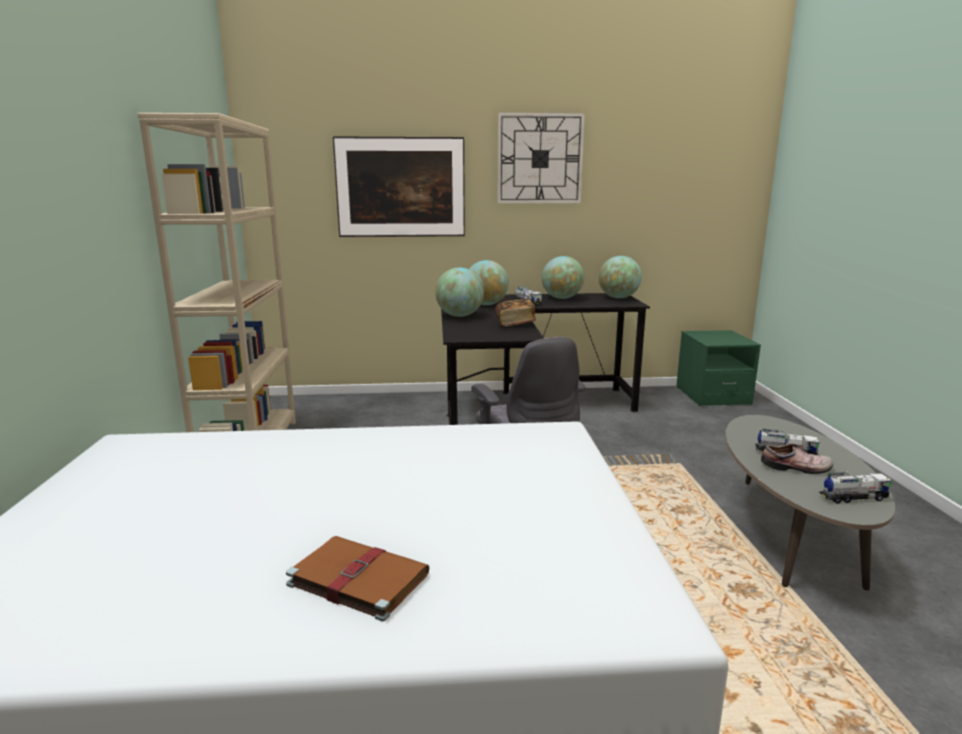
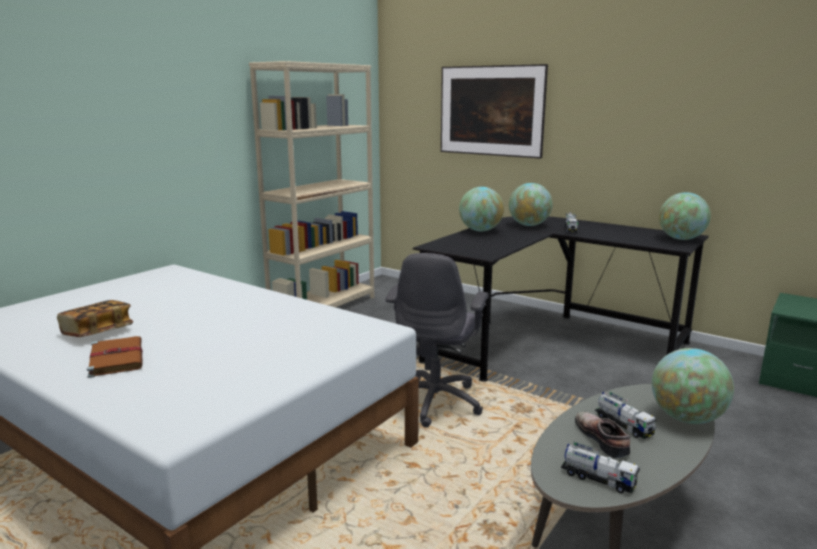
camera: 40 degrees right, 0 degrees up
(515, 323) = (506, 244): book -> book (97, 332)
(539, 159) = (620, 84): wall clock -> none
(562, 298) = (617, 230): globe -> globe (686, 418)
(797, 468) = (603, 439): shoe -> shoe turned 150 degrees counterclockwise

